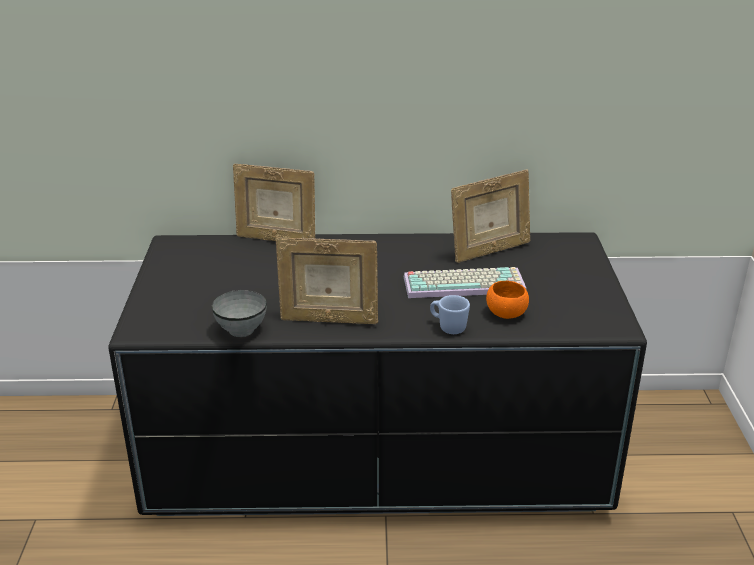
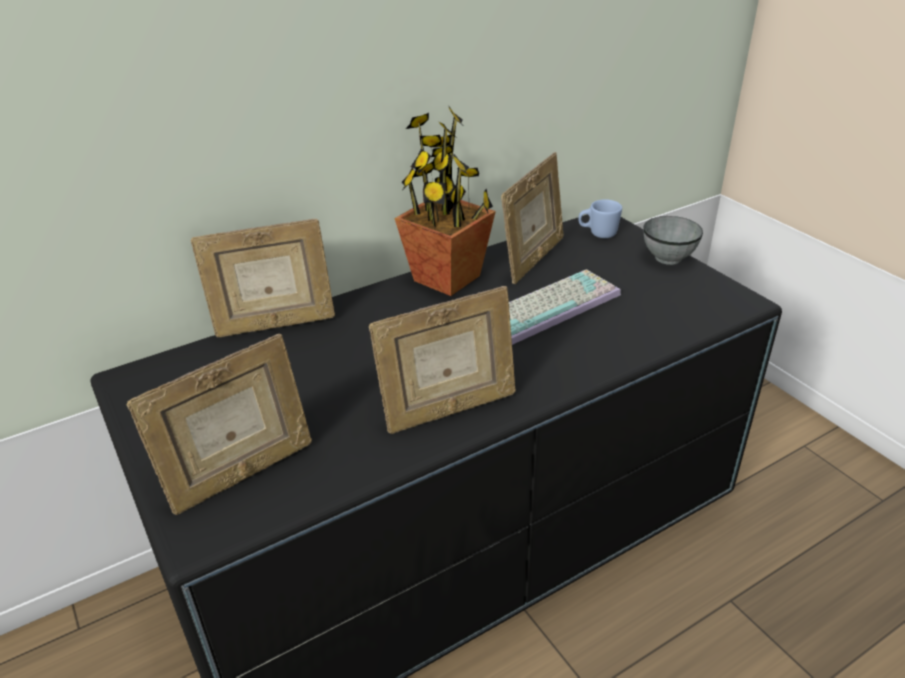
camera: 30 degrees left, 5 degrees up
(183, 311) = (240, 475): none -> picture frame
(241, 329) = (351, 470): grey bowl -> grey bowl (668, 257)
(415, 245) = (447, 278): none -> potted plant
(448, 327) = (590, 366): blue mug -> blue mug (598, 234)
(506, 314) = (629, 327): orange bowl -> none

